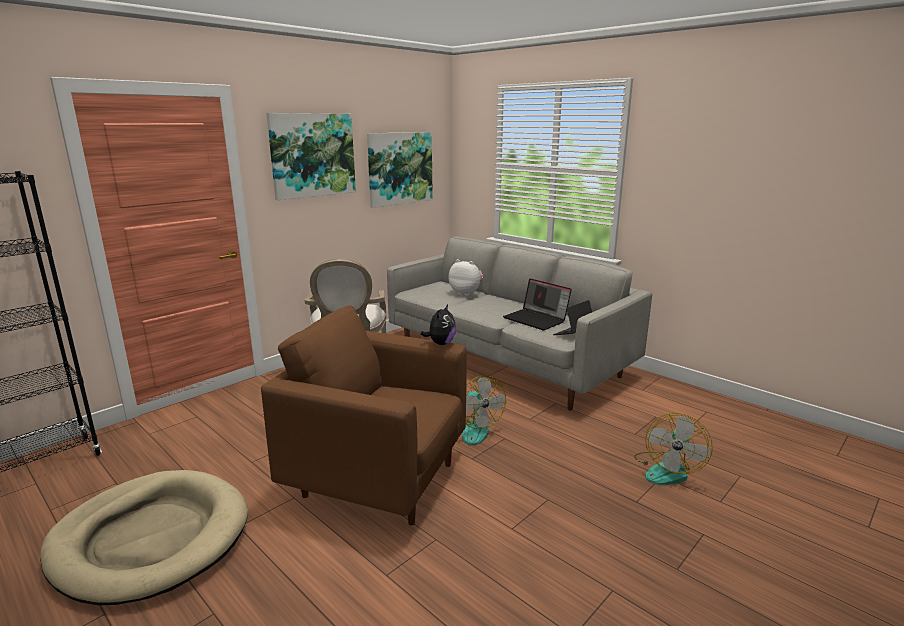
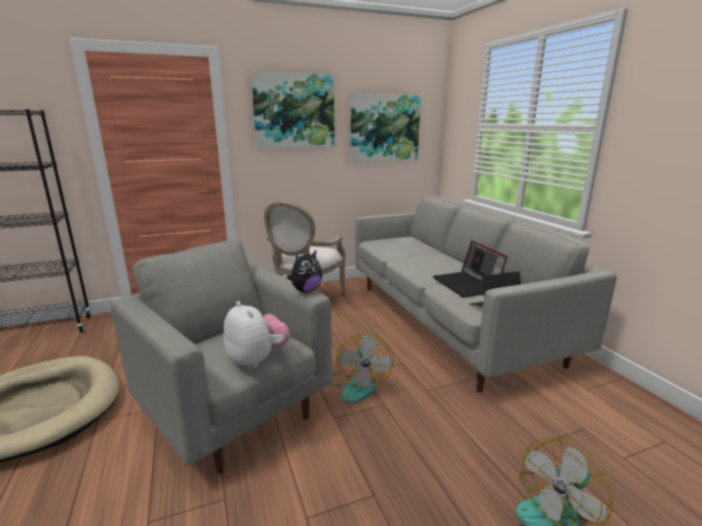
camera: 25 degrees right, 0 degrees up
(378, 479) = (235, 412): brown armchair -> grey armchair
(466, 293) = (422, 249): plush toy -> plush toy (257, 360)

